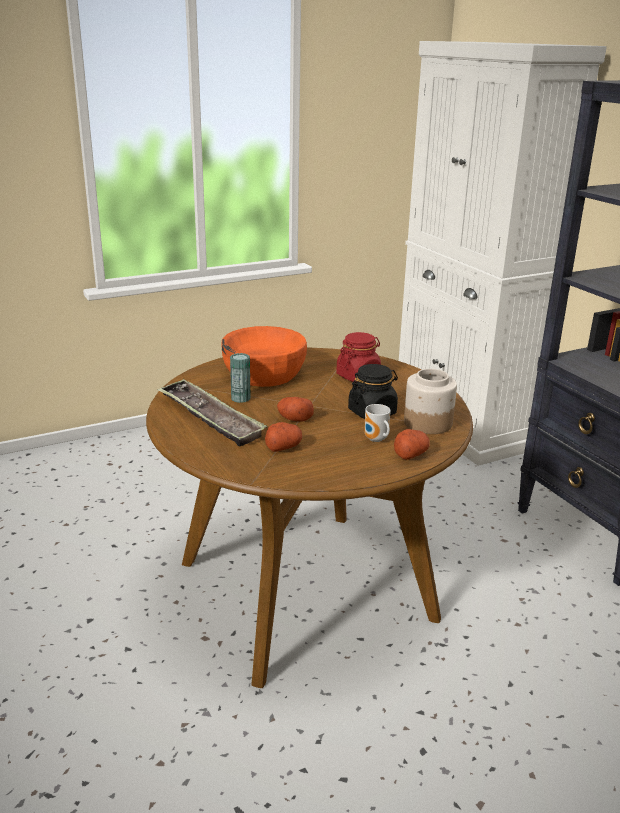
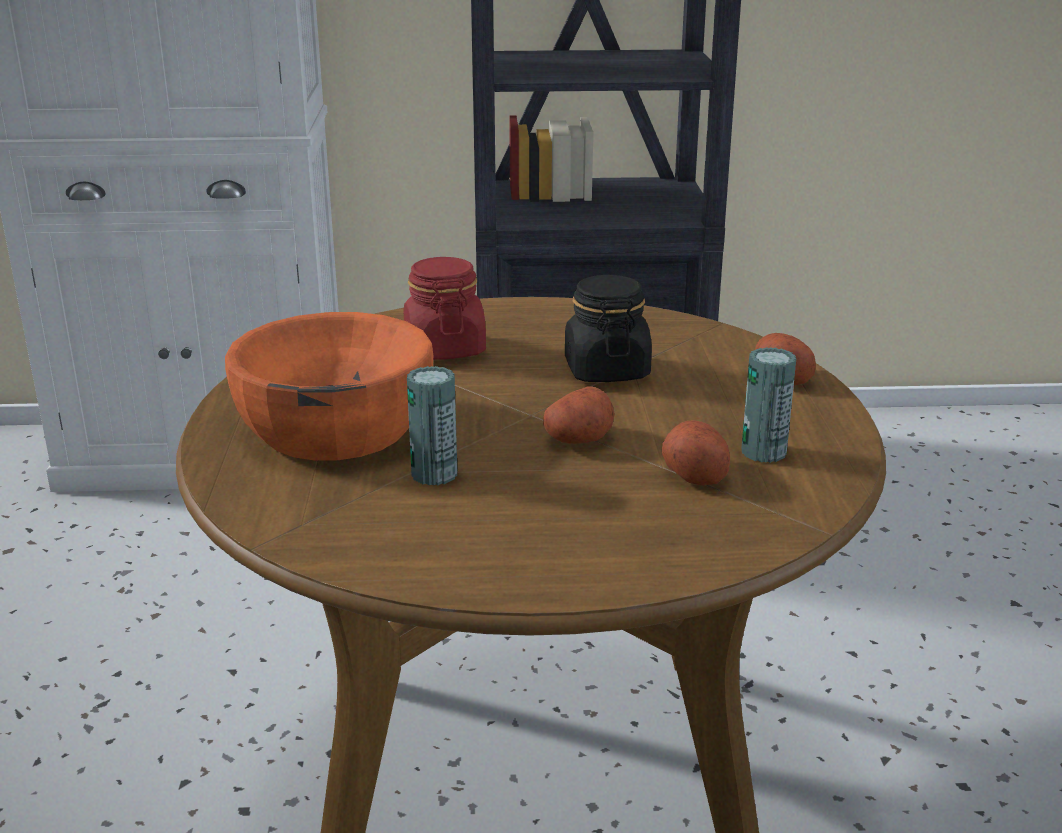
camera: 65 degrees left, 0 degrees up
(210, 418) = (504, 525): tray -> none
(318, 459) = (763, 452): none -> can
(376, 440) = (715, 390): mug -> none
(427, 423) = (679, 342): jar -> none

